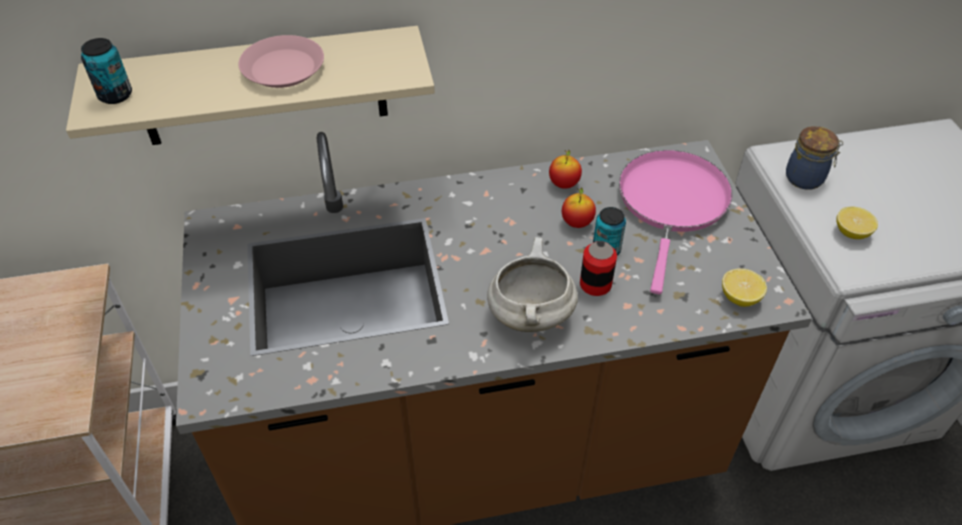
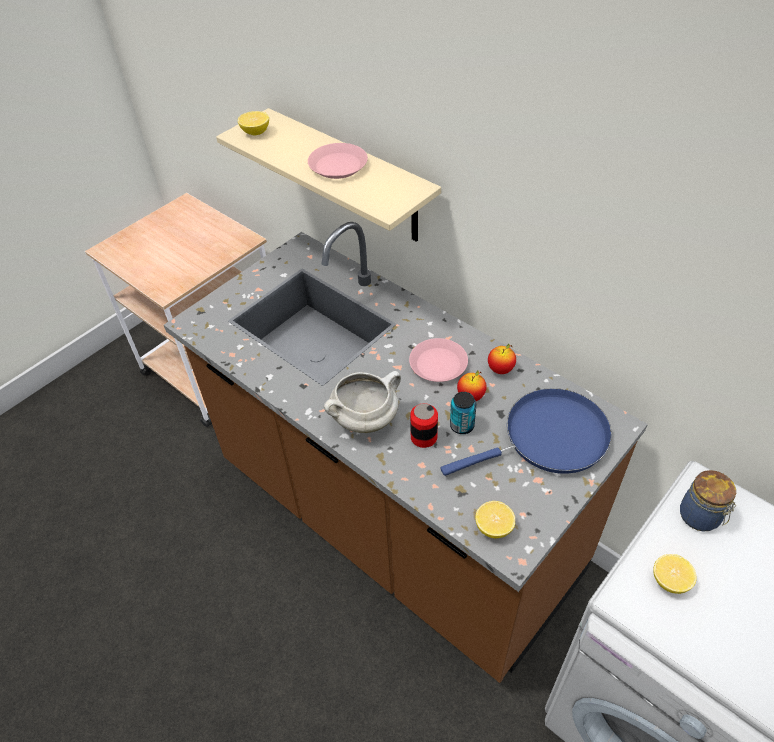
camera: 55 degrees right, 0 degrees up
(115, 95) = (255, 132): can -> lemon
(513, 220) = (438, 364): none -> pink plate
(672, 203) = (548, 438): pink frying pan -> blue frying pan

